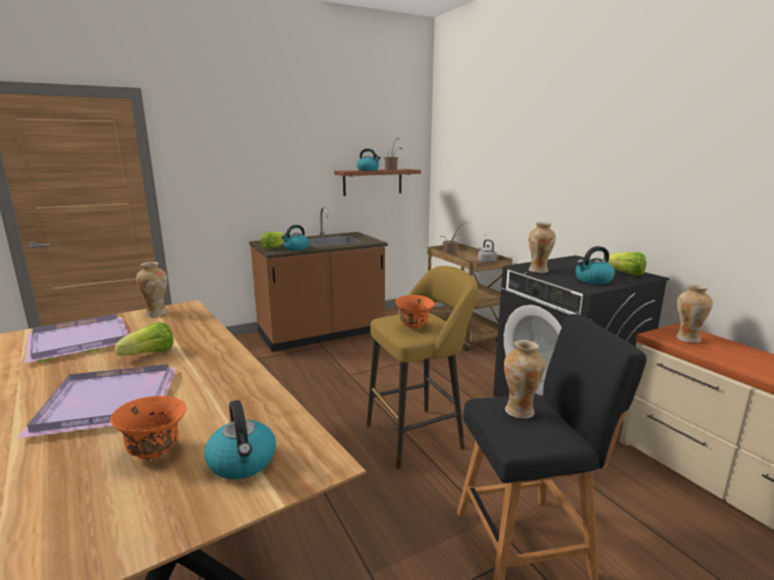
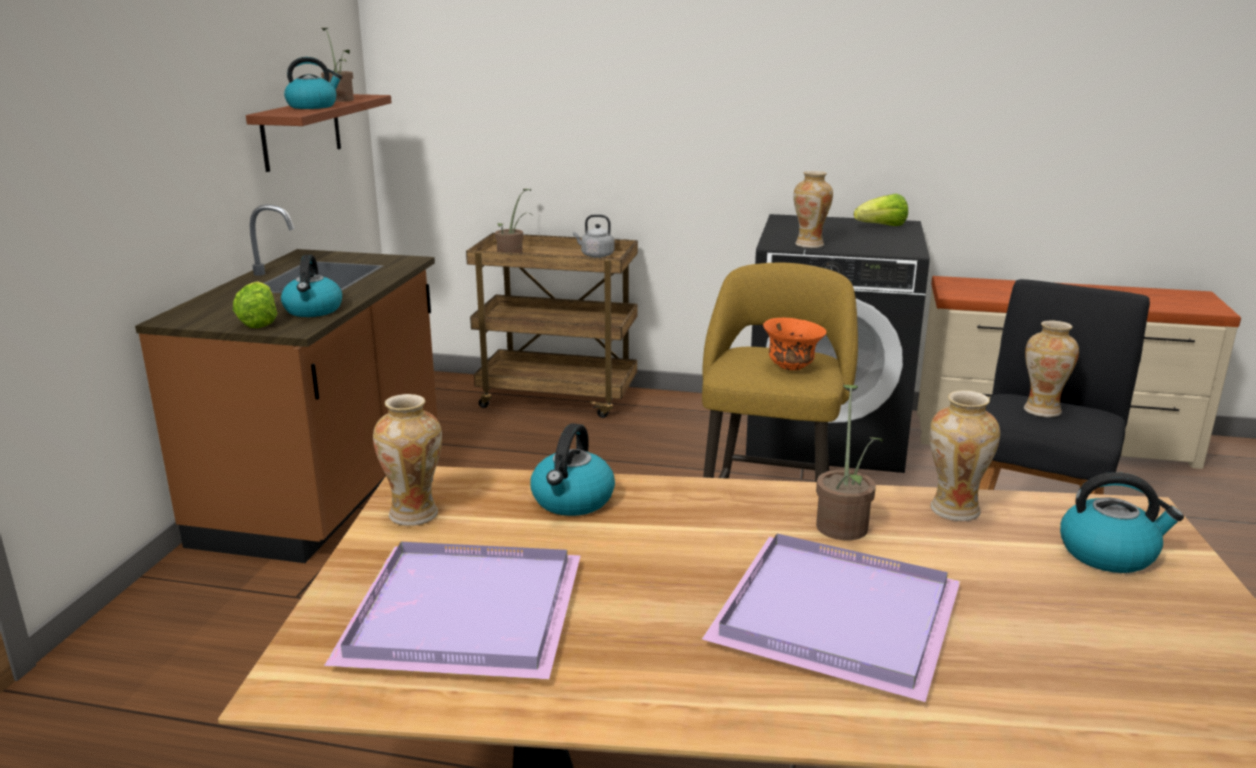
camera: 50 degrees left, 5 degrees up
(150, 354) = (656, 554): lettuce -> none
(155, 451) = (1037, 602): orange bowl -> none
(216, 380) = (844, 523): none -> potted plant
(593, 280) = (884, 242): kettle -> kettle (572, 501)
(687, 339) = (976, 289): vase -> vase (953, 510)

